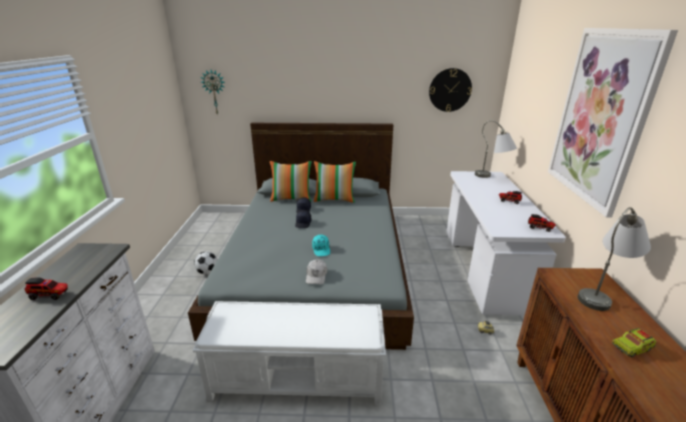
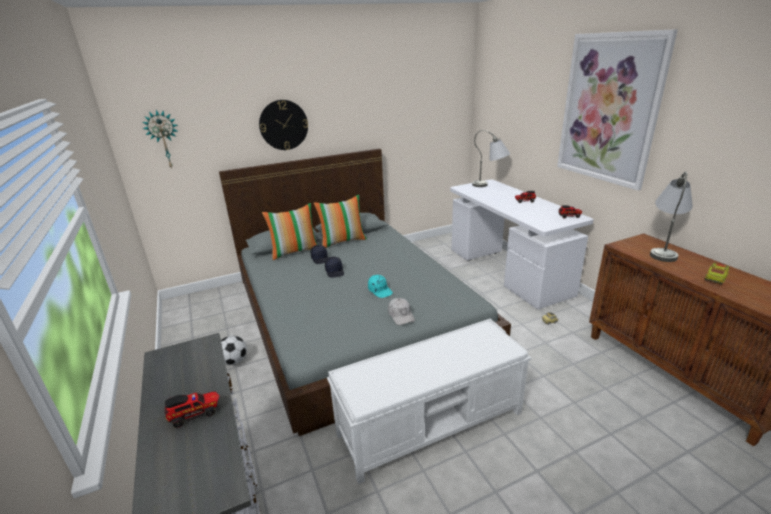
camera: 25 degrees left, 0 degrees up
(450, 90) = (428, 106): wall clock -> wall clock (283, 125)

